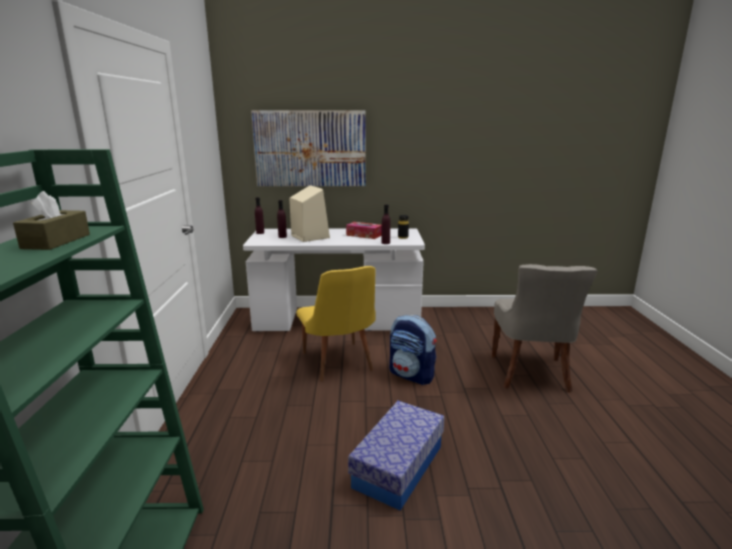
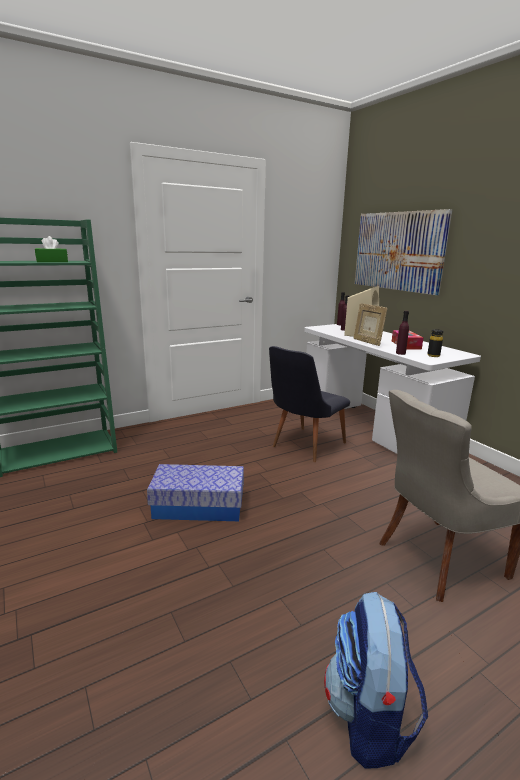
camera: 60 degrees right, 0 degrees up
(56, 241) = (52, 261): brown tissue box -> green tissue box
(339, 242) = (367, 342): none -> picture frame
(339, 365) = (303, 446): yellow chair -> black chair
(412, 375) = (331, 482): backpack -> backpack (369, 717)

